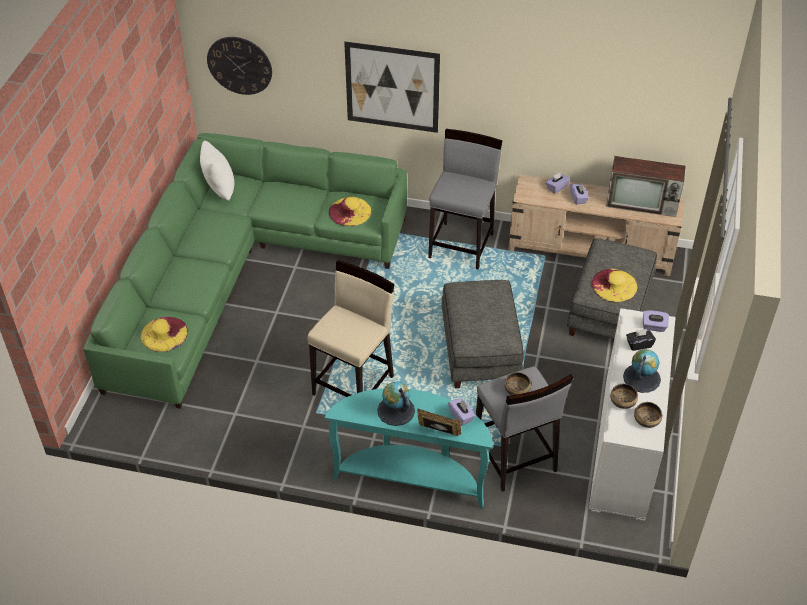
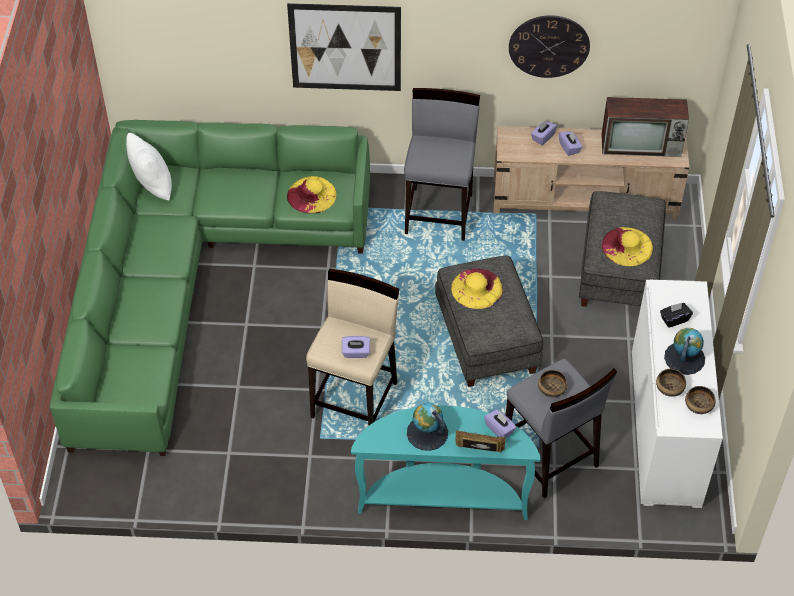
camera: 10 degrees left, 5 degrees up
(164, 334) = (135, 375): yellow hat -> yellow hat (477, 288)
(239, 65) = (160, 40): wall clock -> wall clock (549, 46)
(654, 326) = (686, 296): purple tissue box -> purple tissue box (356, 352)

